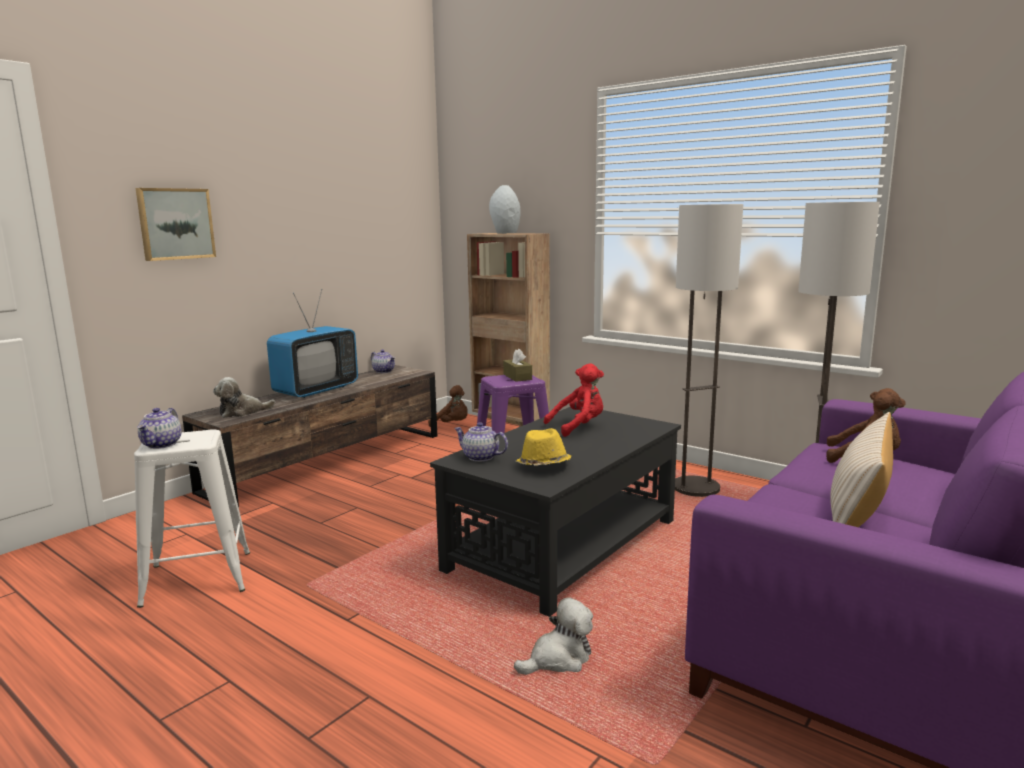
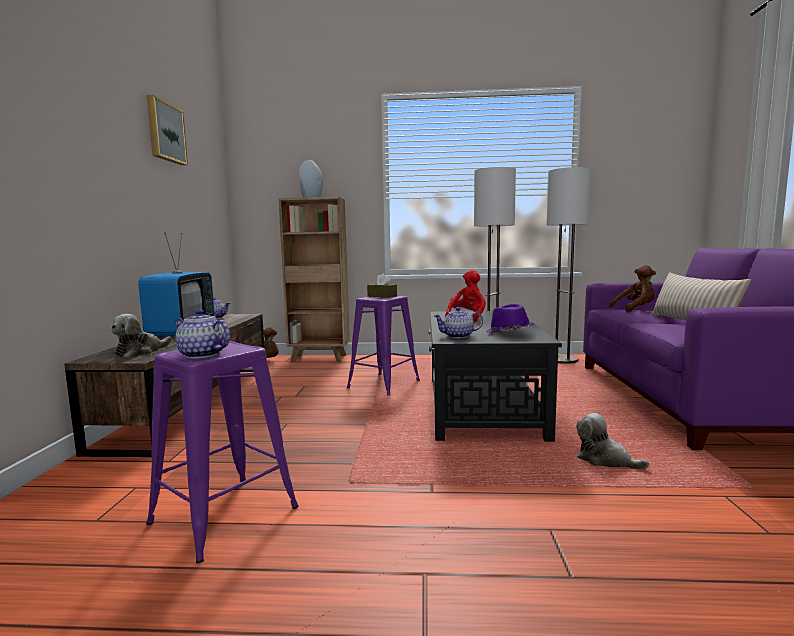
camera: 35 degrees left, 5 degrees down
(162, 444) = (201, 355): teapot -> teapot turned 150 degrees clockwise
(175, 224) = (49, 140): picture -> picture (165, 132)
(199, 578) = (225, 514): white stool -> purple stool
(543, 465) = (508, 333): yellow hat -> purple hat
(559, 659) = (605, 460): plush toy -> plush toy turned 75 degrees counterclockwise

